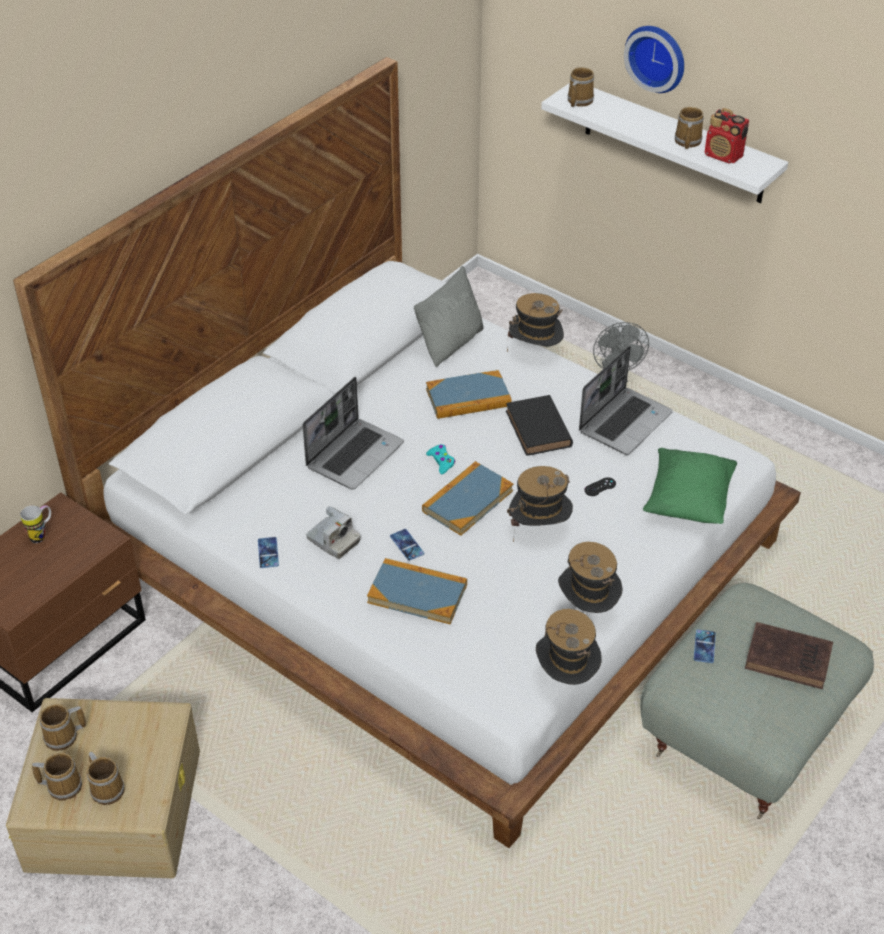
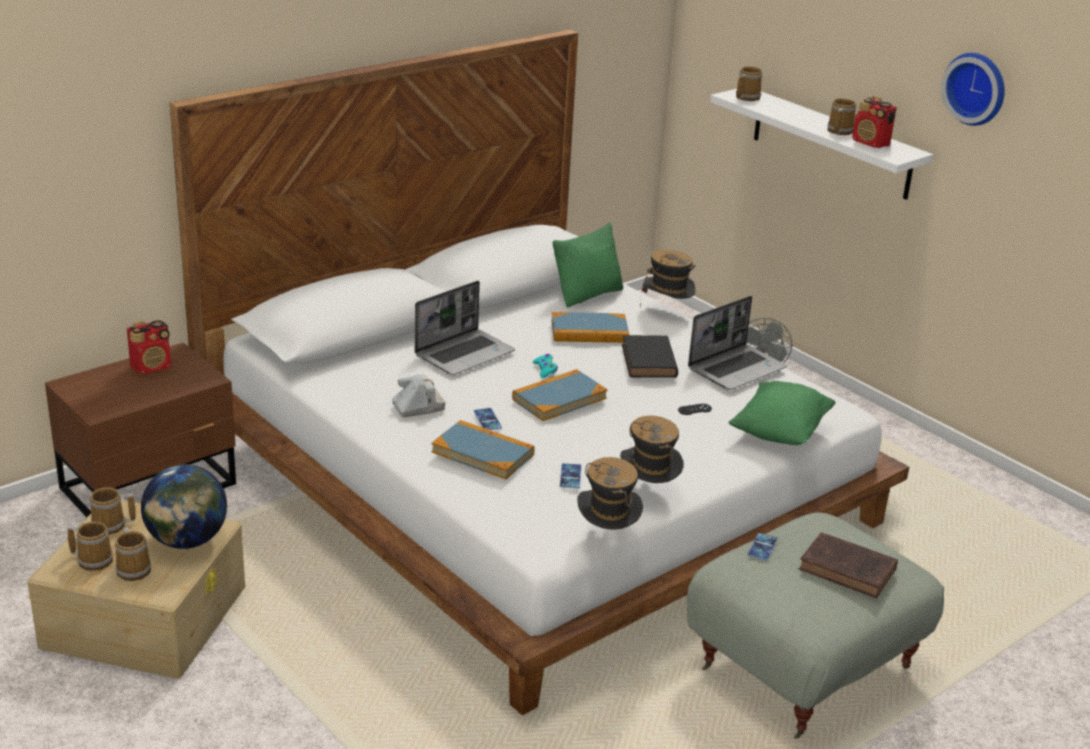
camera: 10 degrees right, 15 degrees down
(42, 535) = (152, 367): mug -> radio
(146, 741) = (187, 541): none -> globe
(268, 553) = (353, 406): phone -> phone (570, 476)
(333, 541) = (418, 407): camera -> camera turned 75 degrees counterclockwise
(450, 343) = (588, 294): grey pillow -> green pillow
(539, 530) = (622, 430): hat -> none
(657, 57) = (821, 56): wall clock -> wall clock (976, 88)

